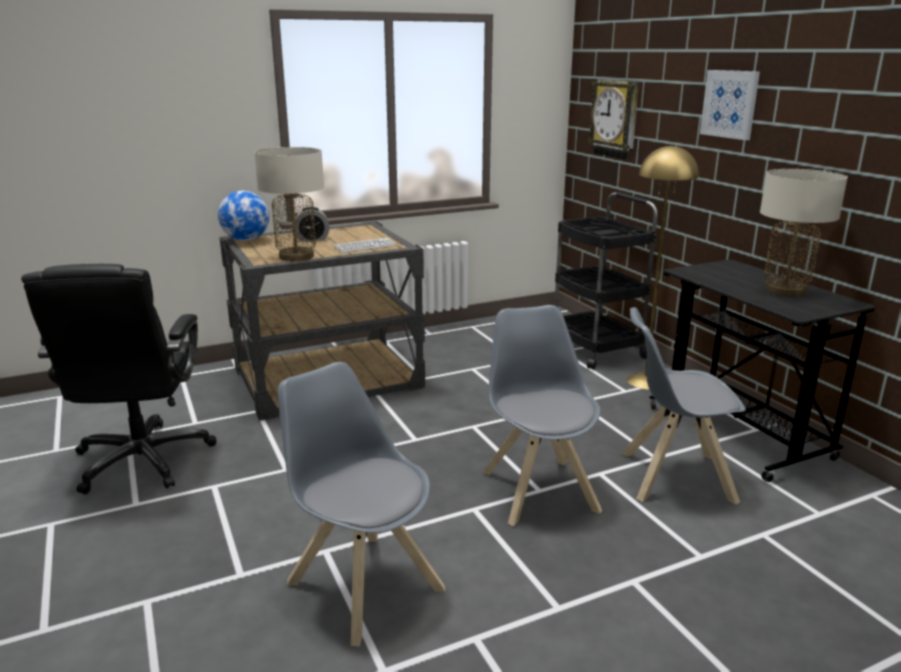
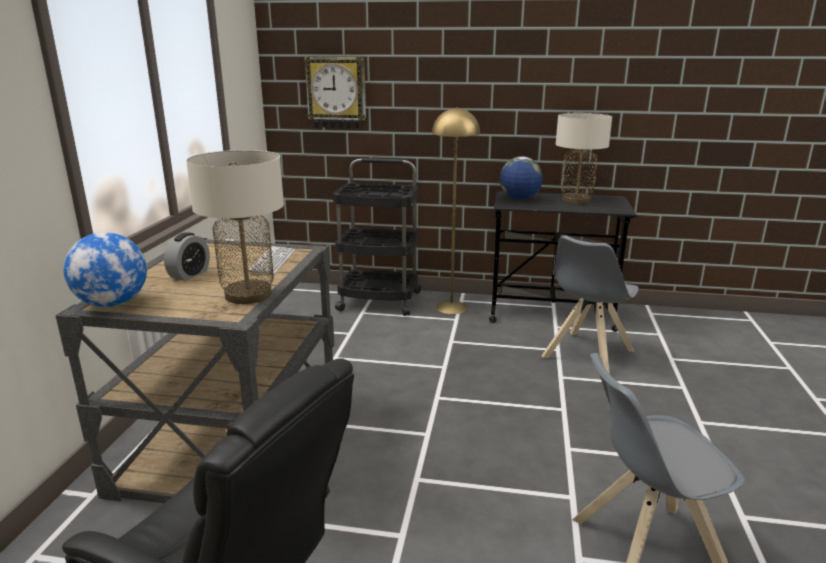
camera: 55 degrees left, 0 degrees up
(538, 489) = (561, 409): grey chair -> none
(722, 271) = (519, 199): none -> globe
(730, 104) = (475, 71): picture -> none

